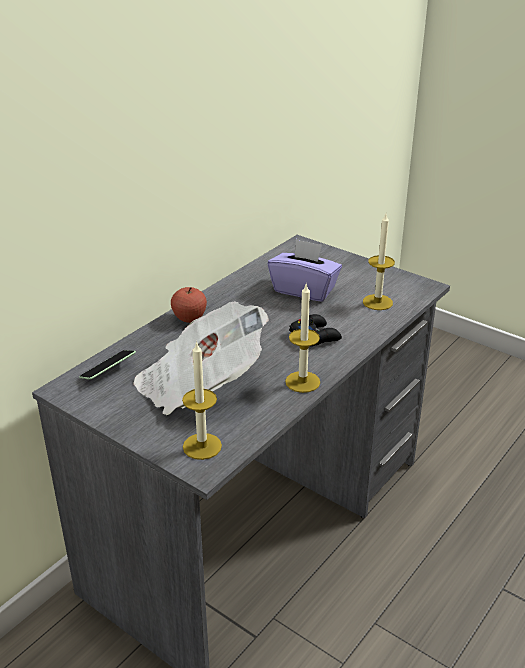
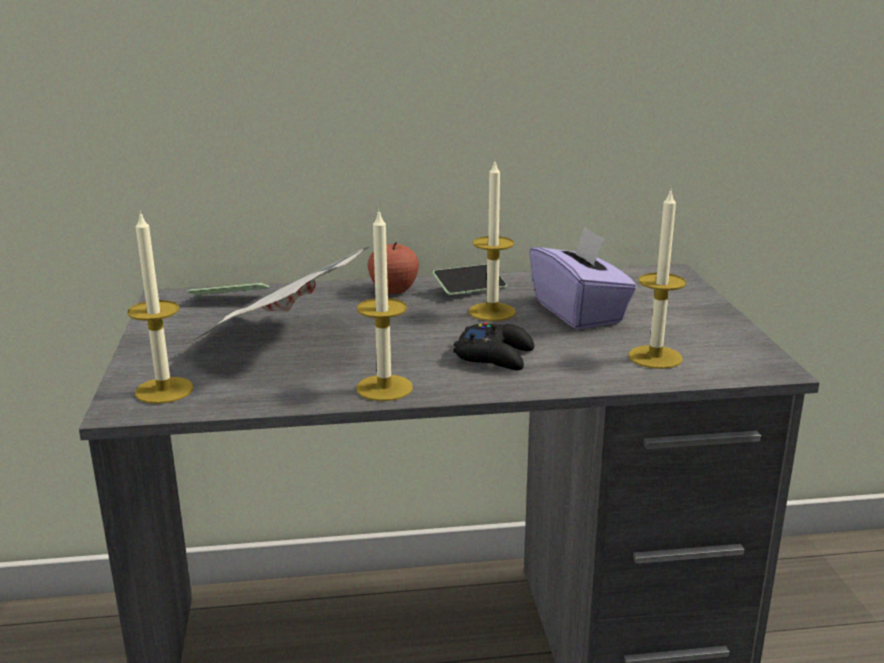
camera: 45 degrees right, 10 degrees down
(228, 299) = (470, 289): none -> phone
(265, 309) = (492, 312): none -> candle

